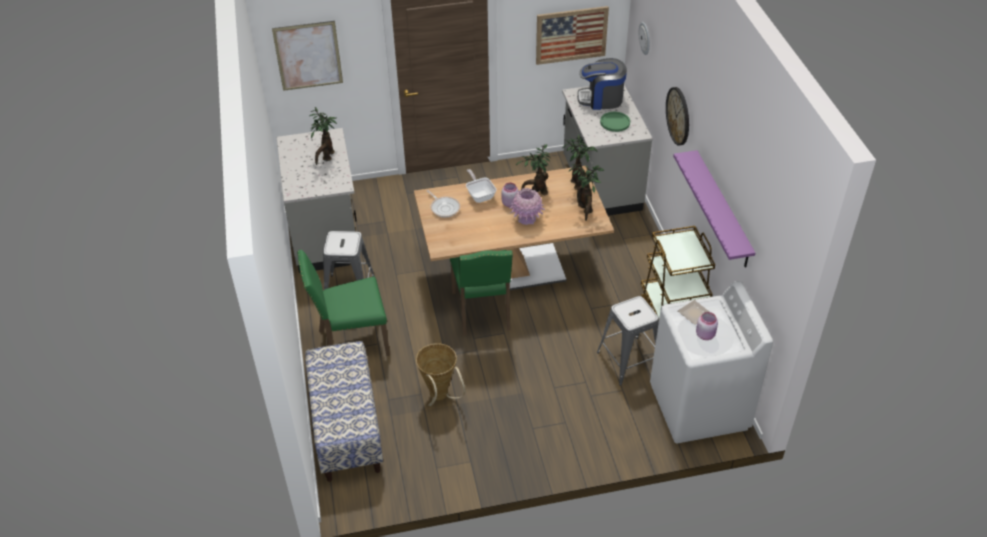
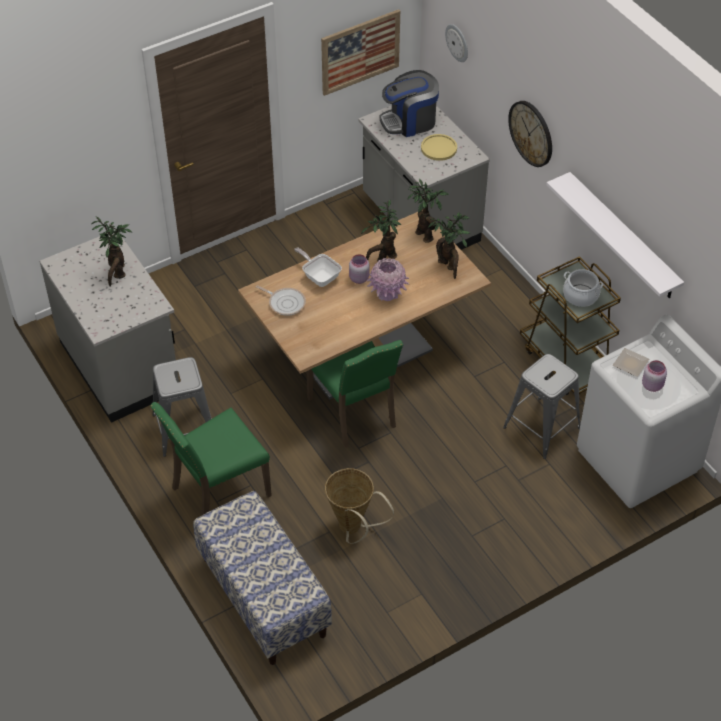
camera: 20 degrees left, 5 degrees up
(308, 56) = (61, 151): picture -> none
(615, 122) = (439, 148): green plate -> yellow plate
(683, 256) = (580, 295): none -> cooking pot
(722, 210) = (623, 237): purple shelf -> white shelf

